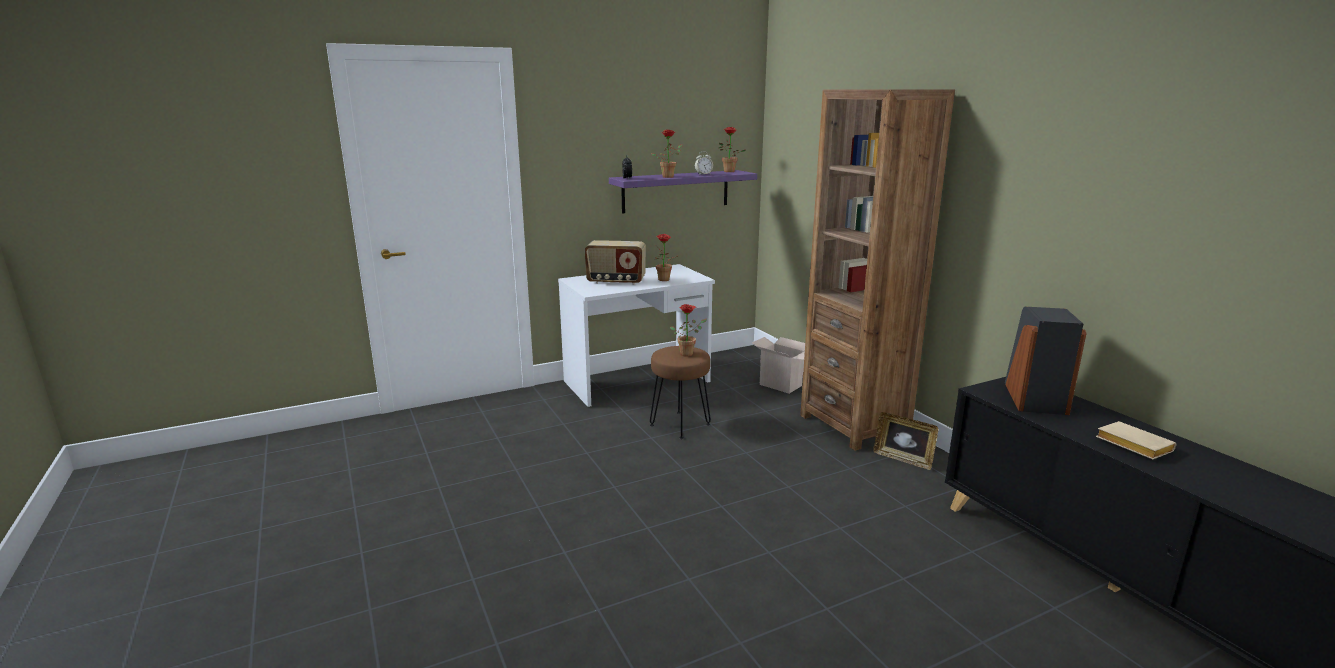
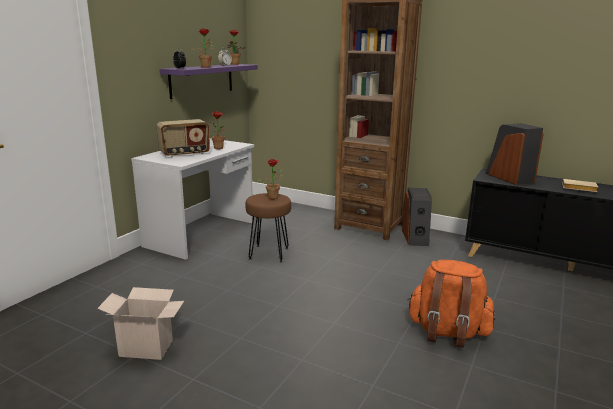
camera: 35 degrees left, 0 degrees up
(766, 592) = (447, 332): none -> orange backpack
(782, 385) = (300, 214): cardboard box -> cardboard box (148, 347)
(903, 459) = (416, 238): picture frame -> speaker

